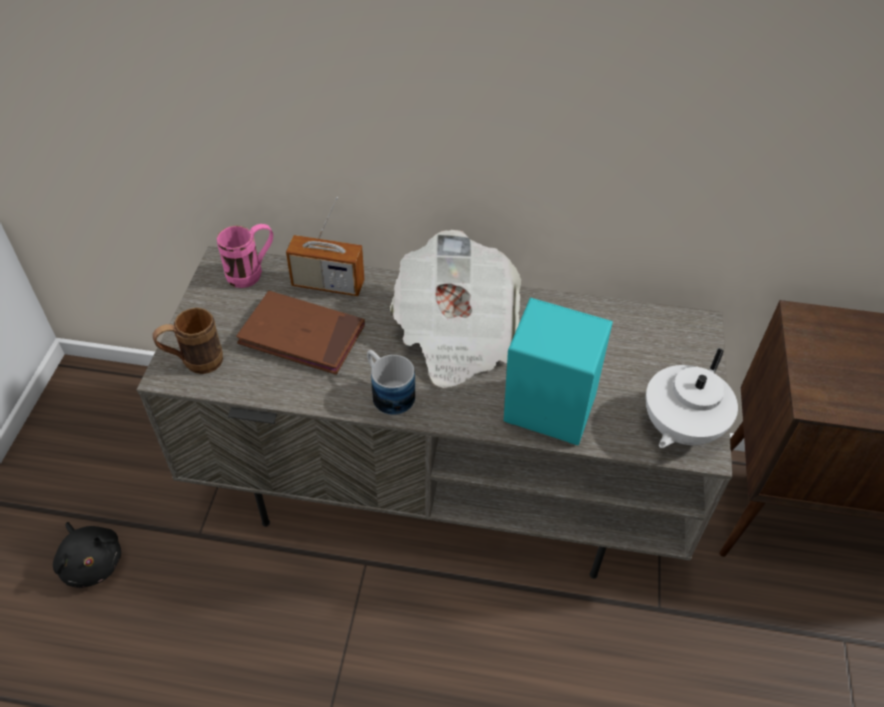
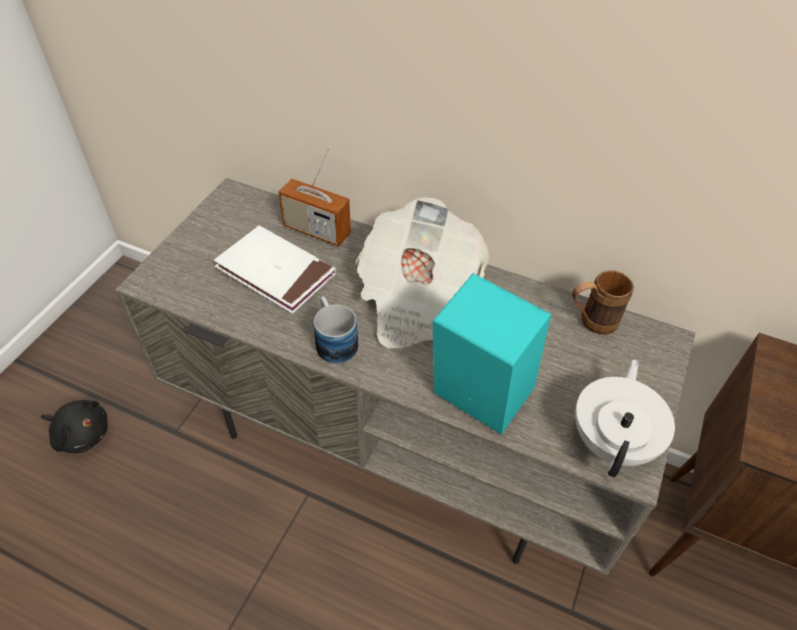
camera: 15 degrees right, 0 degrees up
(92, 562) = (81, 434): black plush toy -> black plush toy turned 45 degrees counterclockwise
(194, 363) = (172, 277): brown mug -> brown mug (590, 322)
(252, 273) = (254, 208): pink mug -> none
(302, 336) = (275, 272): brown book -> white book
(679, 428) = (613, 441): white teapot -> white teapot turned 150 degrees clockwise

